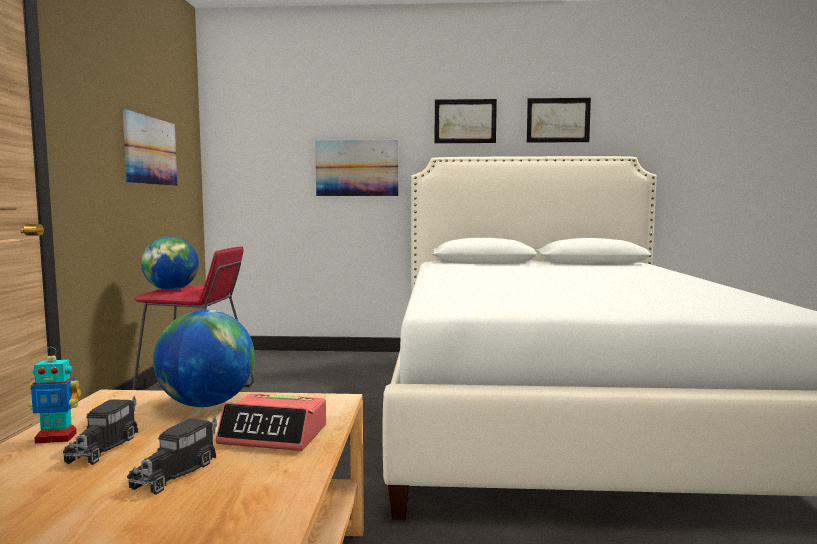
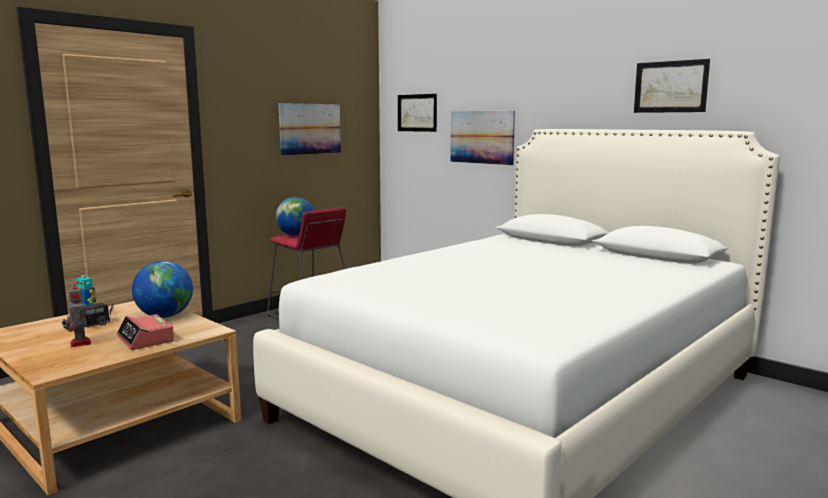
camera: 40 degrees right, 5 degrees up
(177, 472) = (80, 343): toy truck -> toy robot
(465, 121) = (574, 90): picture -> picture (417, 113)

